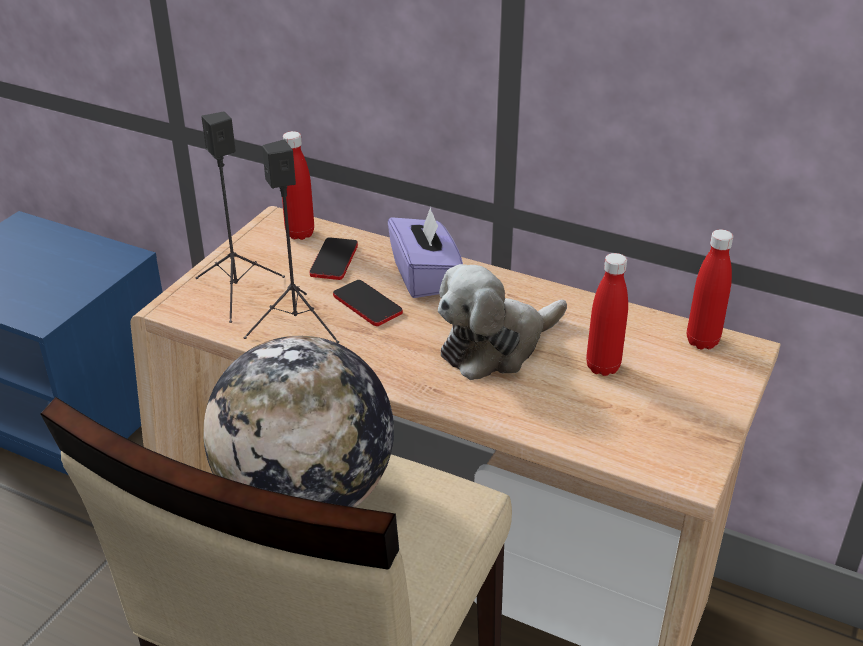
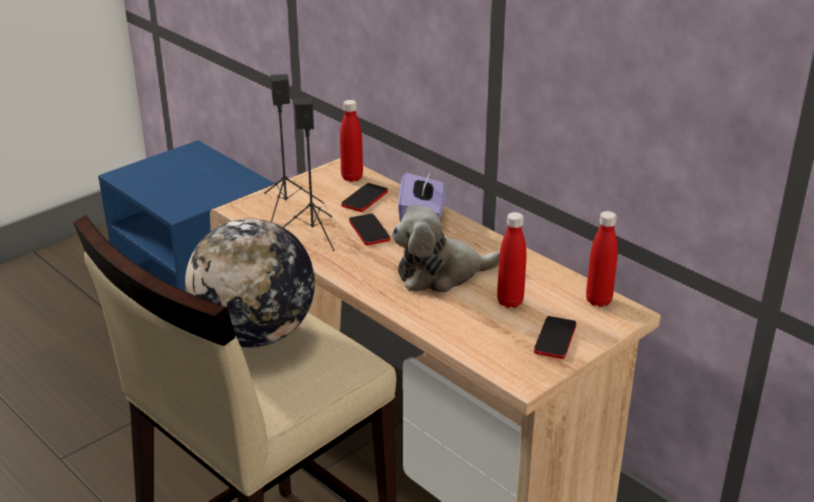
camera: 20 degrees right, 5 degrees down
(688, 406) = (555, 338): none -> phone

